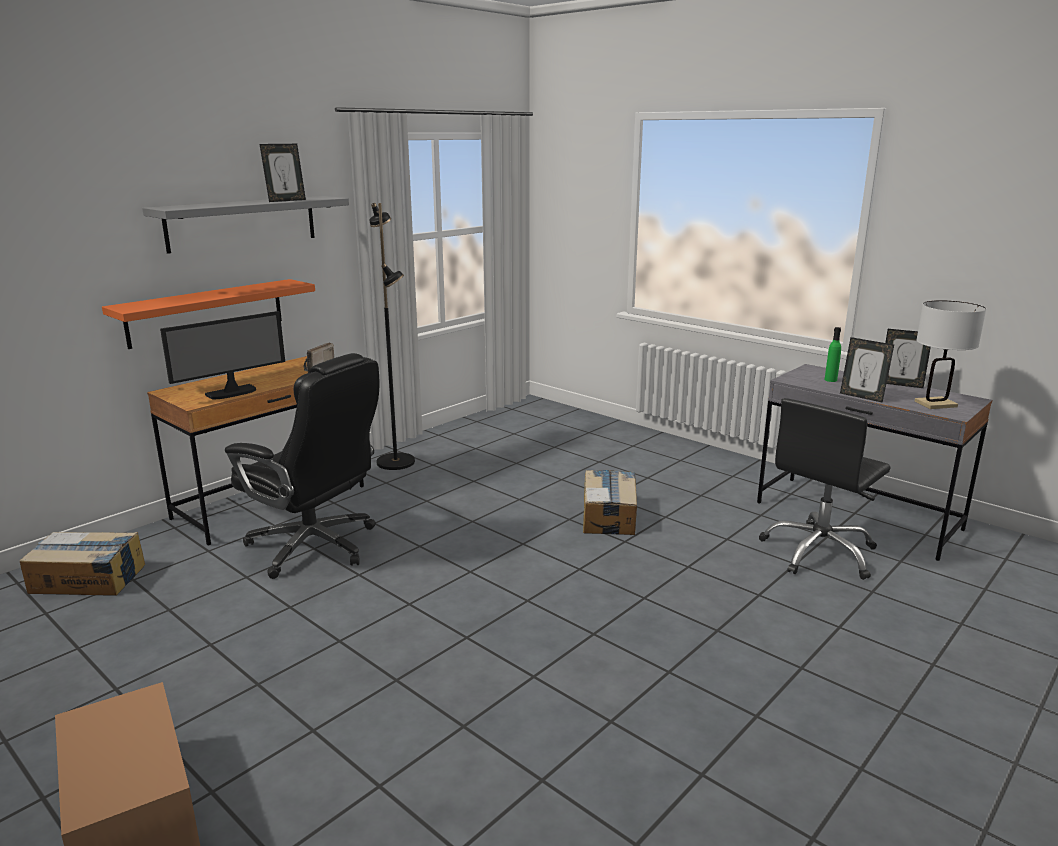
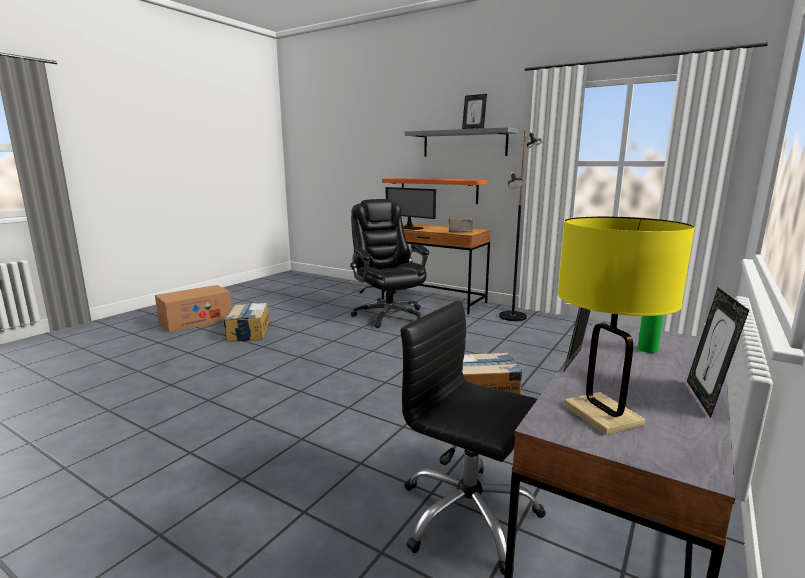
camera: 80 degrees right, 5 degrees down
(88, 579) = (347, 289): cardboard box -> cardboard box (248, 331)
(315, 546) = (388, 315): black office chair -> black office chair turned 135 degrees clockwise
(935, 404) = (602, 415): white table lamp -> yellow table lamp

